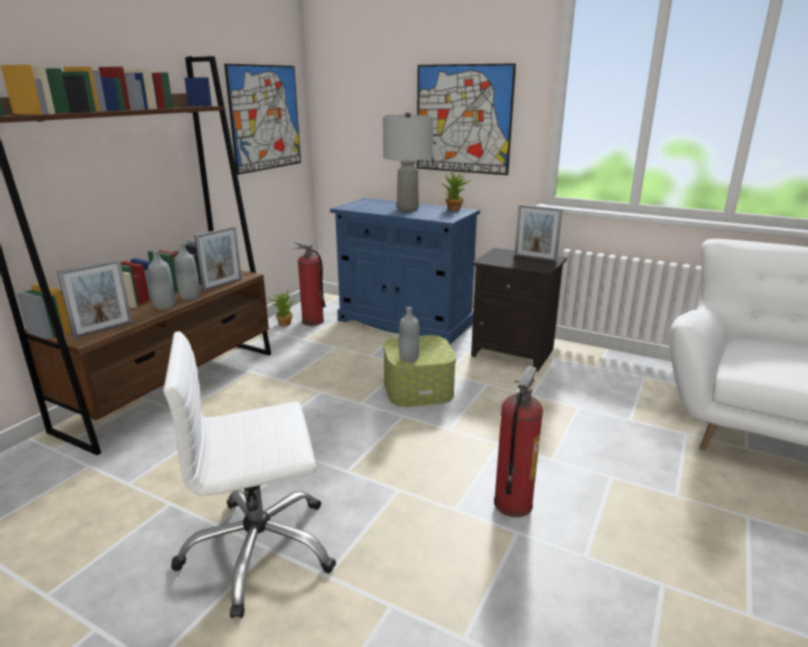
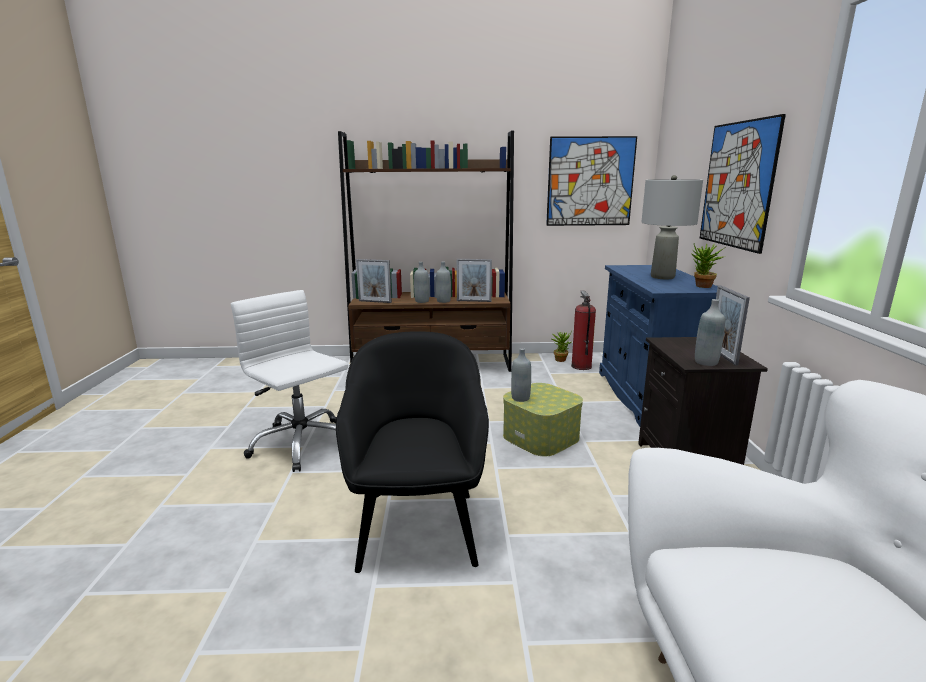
camera: 60 degrees right, 5 degrees down
(512, 503) = (418, 527): fire extinguisher -> black armchair
(543, 265) = (706, 362): none -> grey bottle

